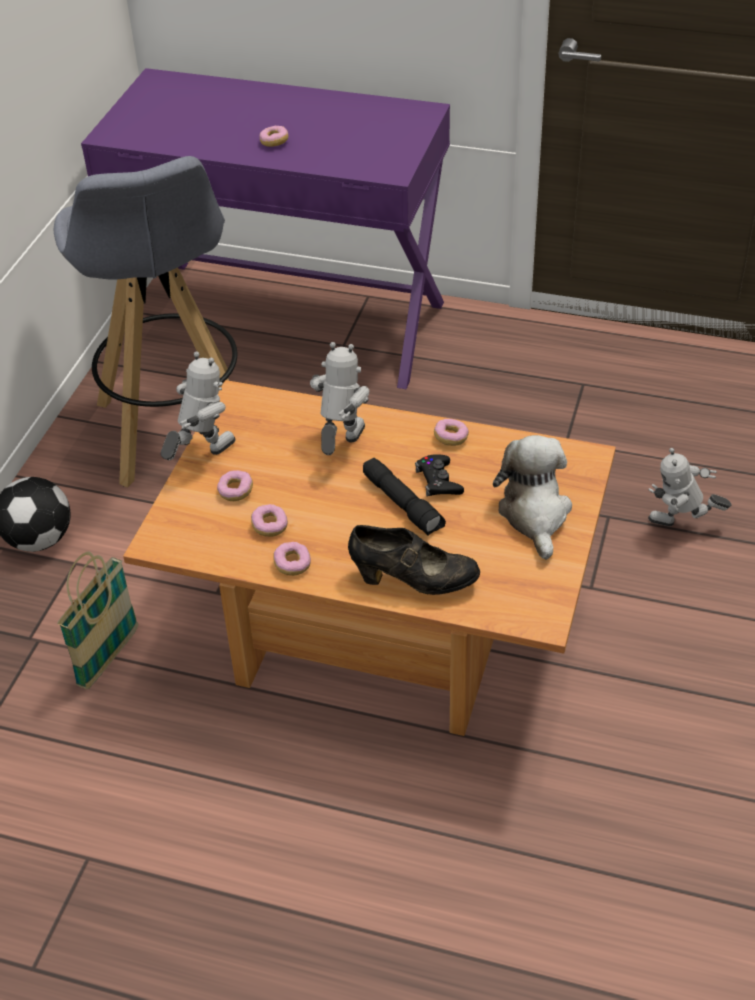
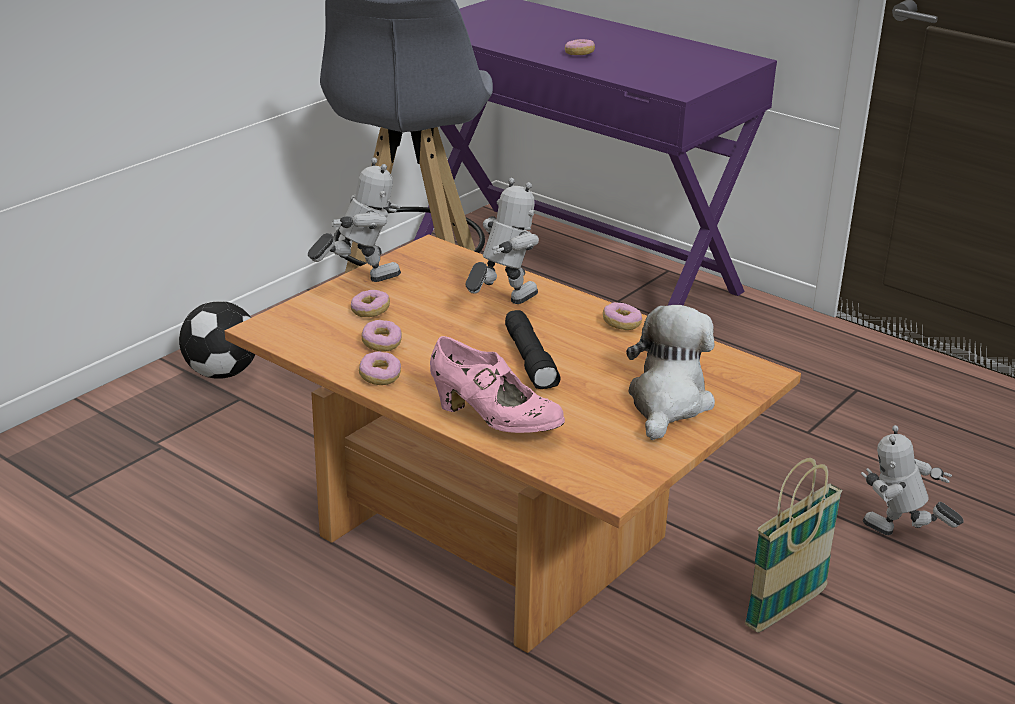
camera: 20 degrees right, 15 degrees down
(108, 657) = (215, 478): basket -> basket (785, 609)
(414, 581) = (494, 421): black shoe -> pink shoe
(438, 481) = (582, 352): black game controller -> none

